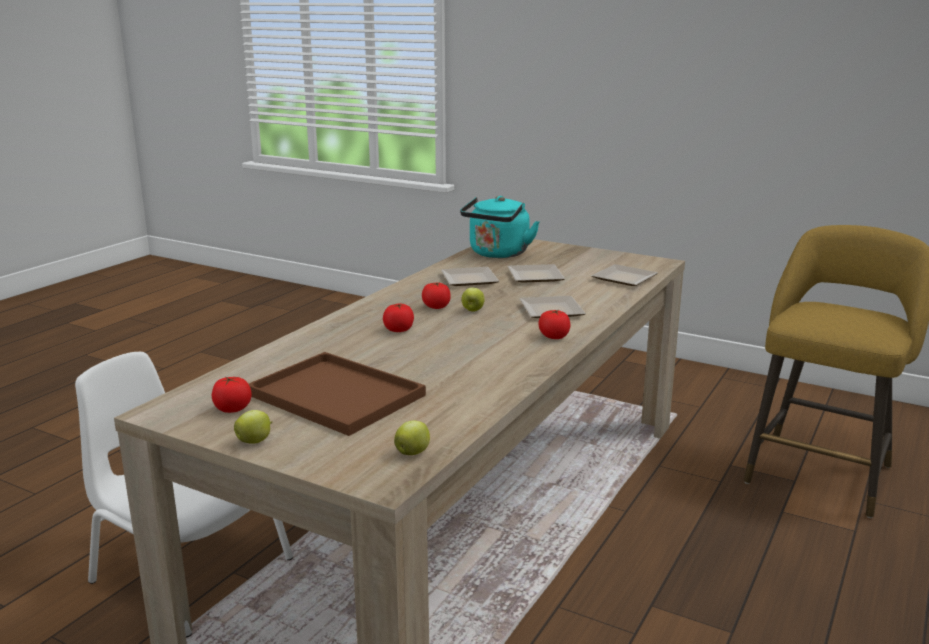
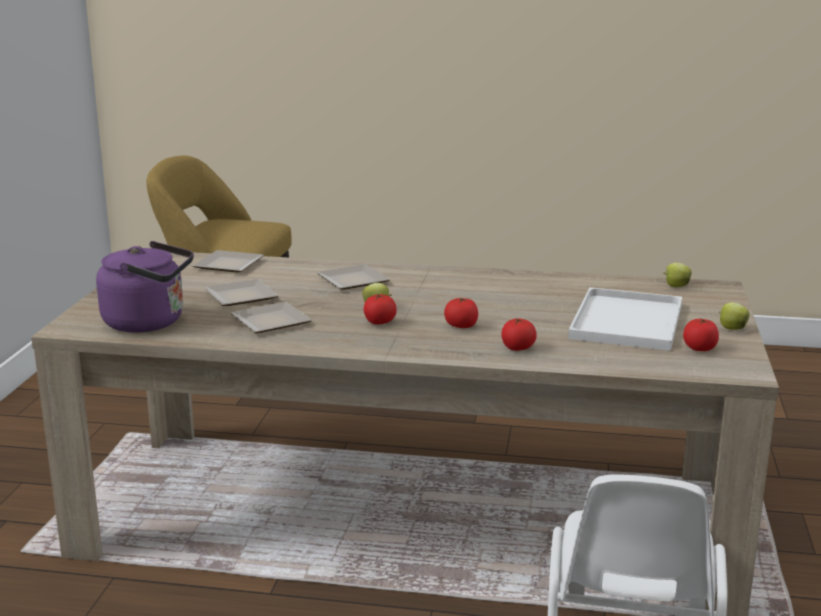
camera: 110 degrees left, 0 degrees up
(339, 395) = (625, 320): brown tray -> white tray
(498, 254) = (149, 322): turquoise kettle -> purple kettle
(554, 337) = (422, 274): tomato -> tomato (518, 348)

